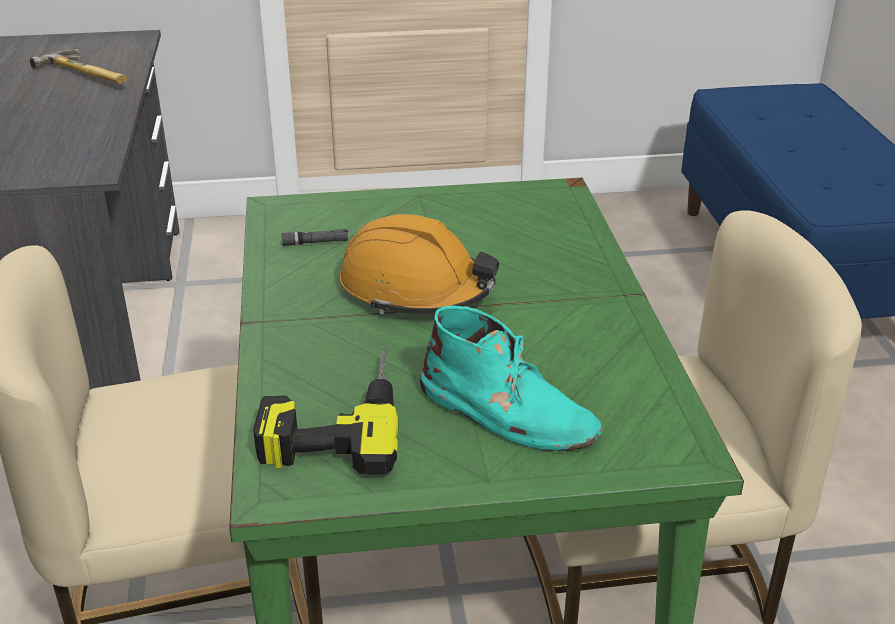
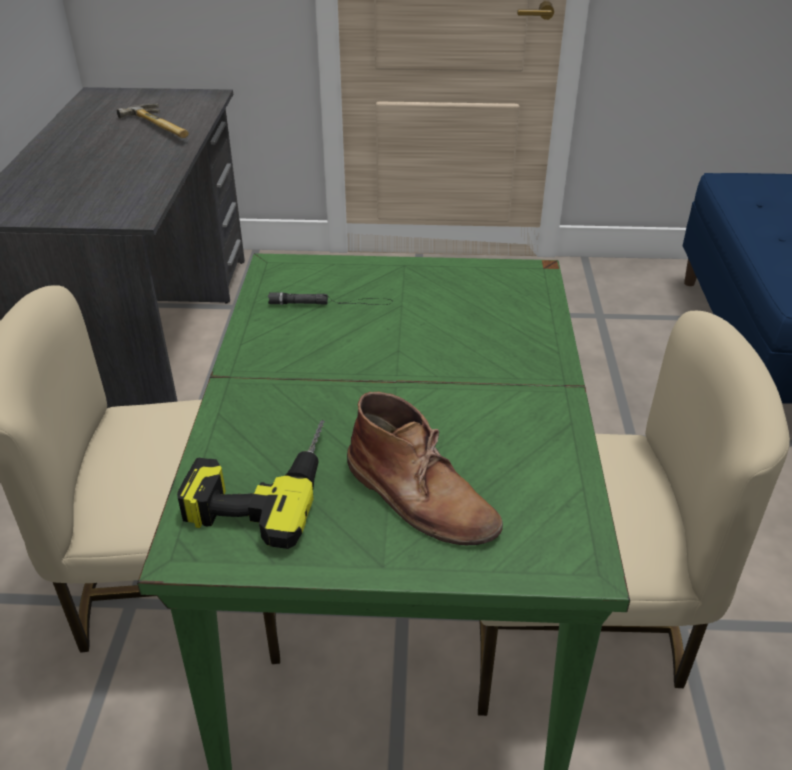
camera: 10 degrees right, 5 degrees up
(416, 289) = (374, 359): orange hard hat -> none
(507, 413) = (421, 497): turquoise boot -> brown boot

